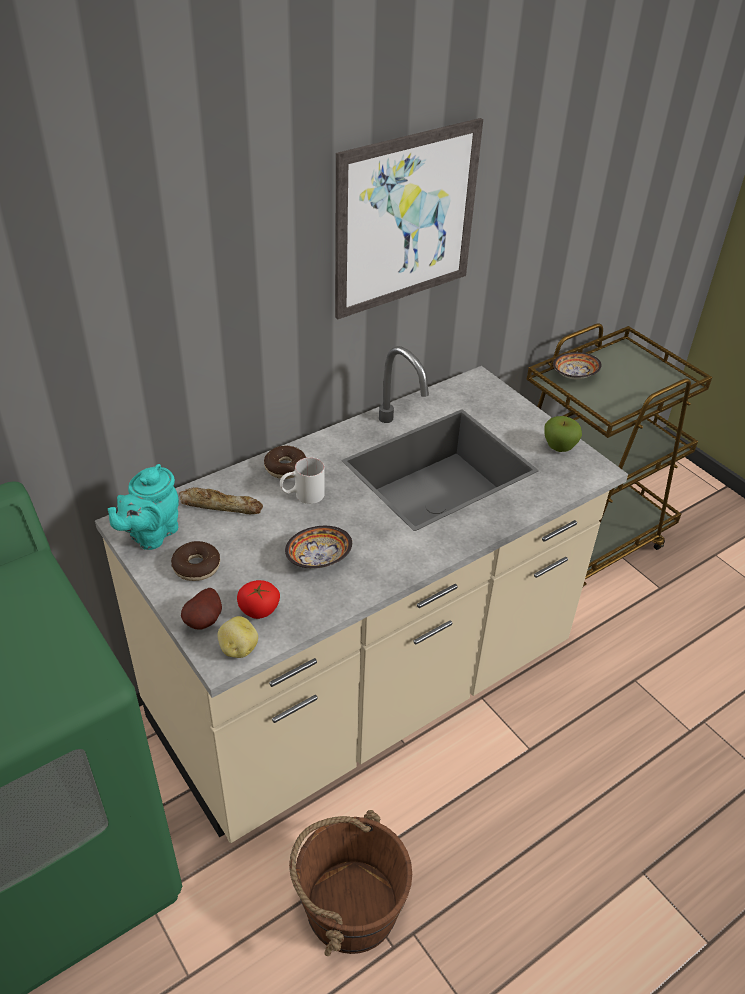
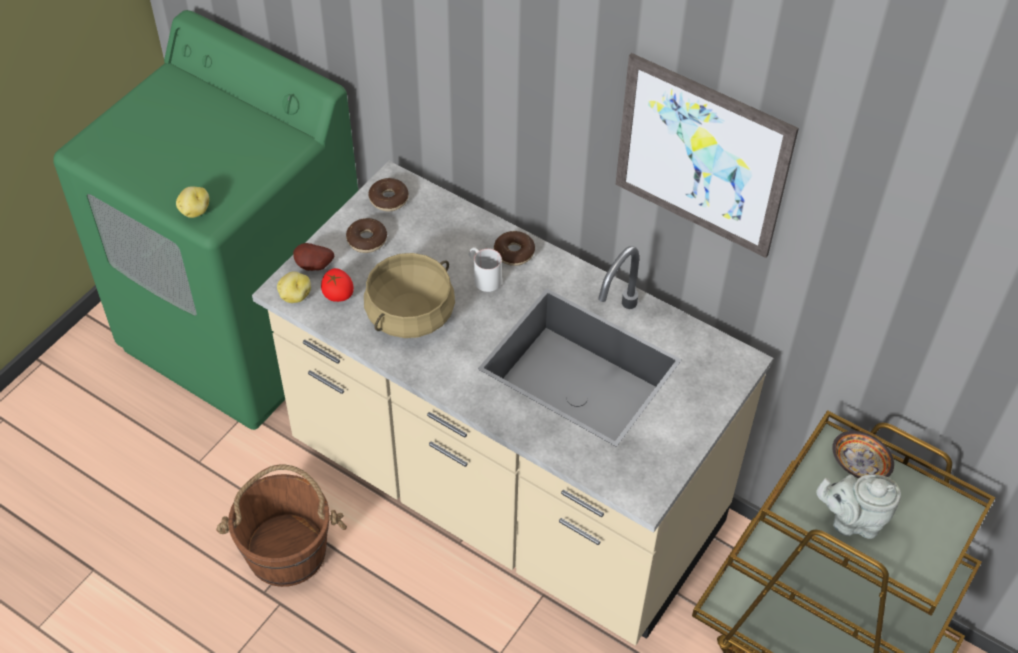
camera: 70 degrees right, 10 degrees up
(66, 693) = (194, 211): none -> potato
(151, 534) = (389, 199): turquoise teapot -> donut
(221, 505) = (443, 228): bread -> none
(320, 560) = (410, 314): bowl -> beige cooking pot
(559, 447) = (664, 457): apple -> none
(622, 394) = (852, 521): none -> grey teapot

